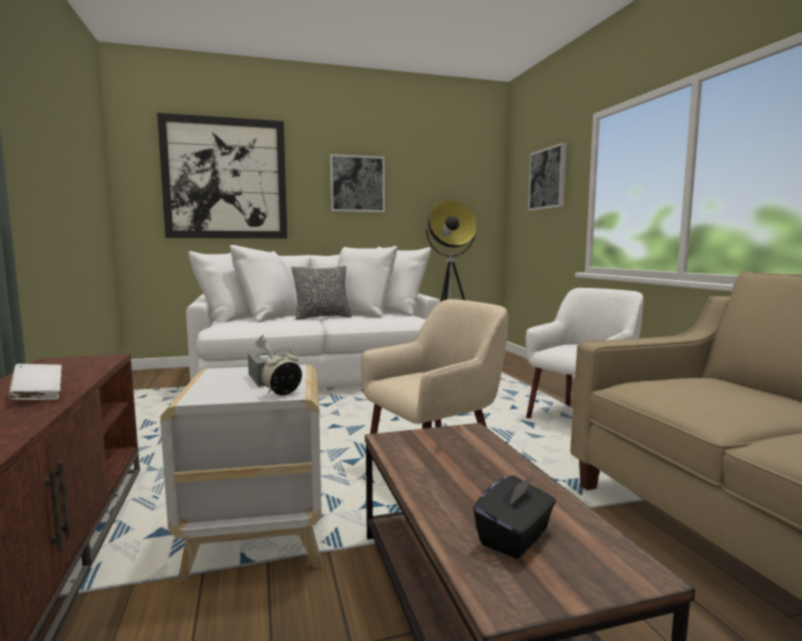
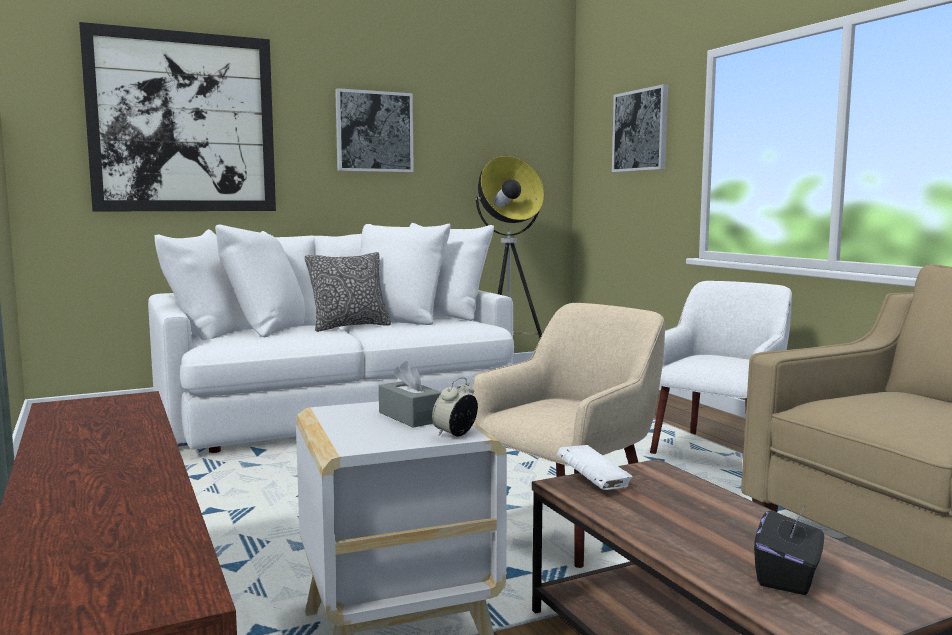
camera: 10 degrees left, 0 degrees up
(38, 396) = (121, 455): white book -> white book (593, 484)

